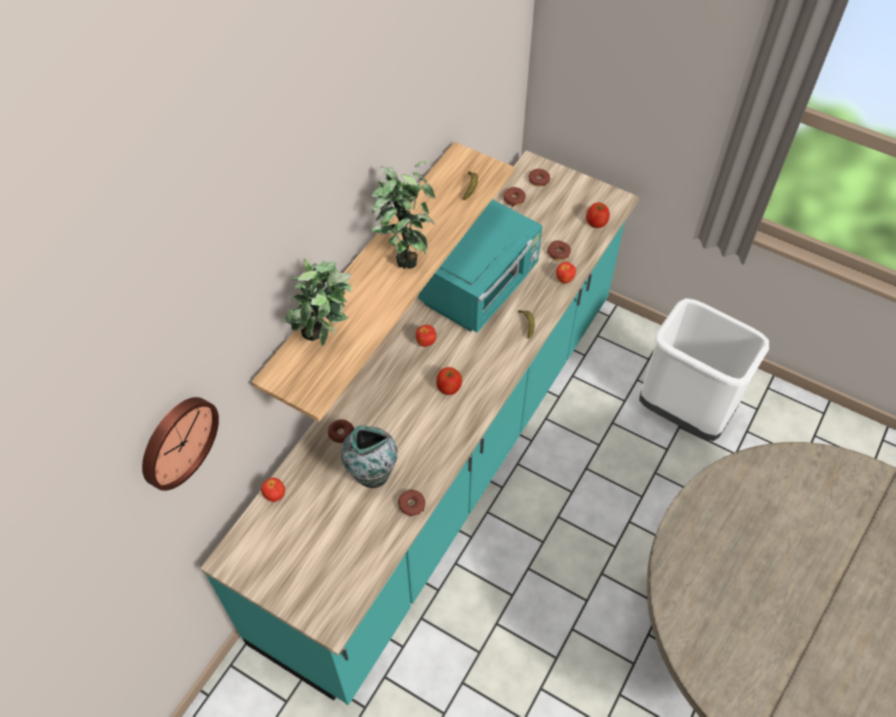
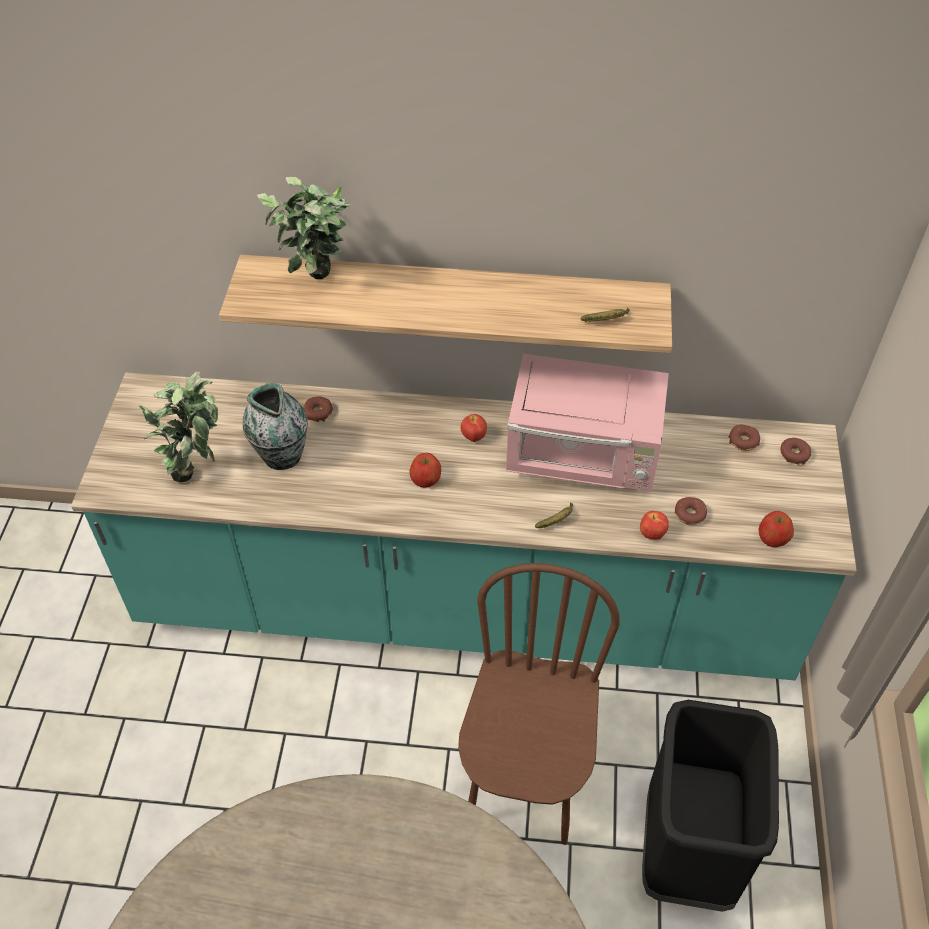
camera: 65 degrees right, 5 degrees down
(176, 441) = (125, 217): wall clock -> none
(274, 496) = (222, 391): apple -> none
(404, 254) = (469, 301): potted plant -> potted plant (197, 469)
(411, 505) = (259, 501): donut -> none
(480, 287) = (584, 457): turquoise microwave -> pink microwave
(602, 480) = (525, 782): none -> brown chair
(685, 411) = (688, 851): white trash can -> black trash can

